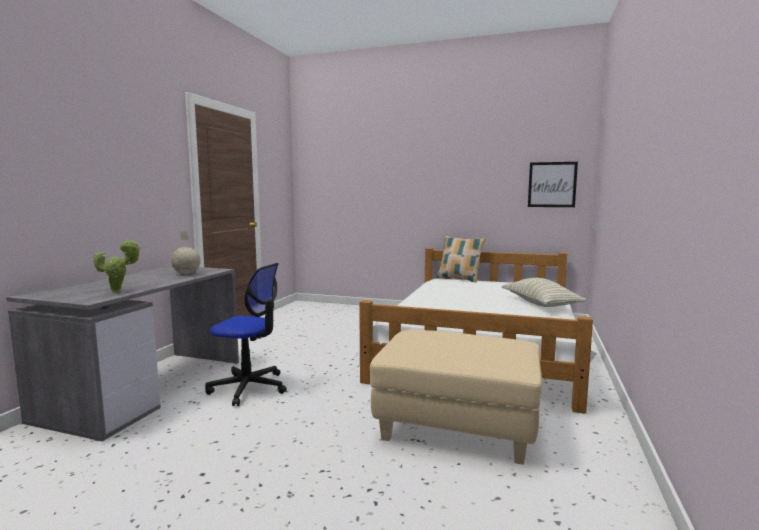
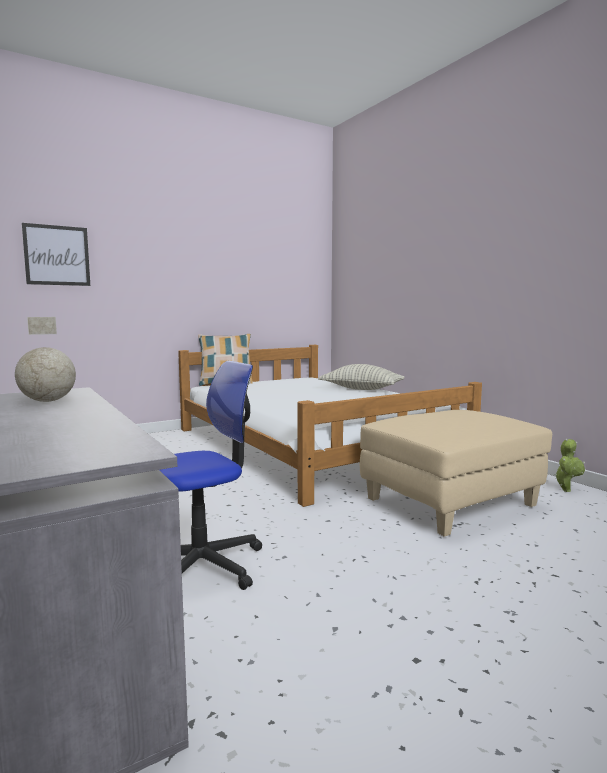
camera: 50 degrees left, 0 degrees up
(118, 291) = (94, 435): potted plant -> potted plant (566, 490)
(552, 184) = (298, 277): picture -> picture (57, 255)

